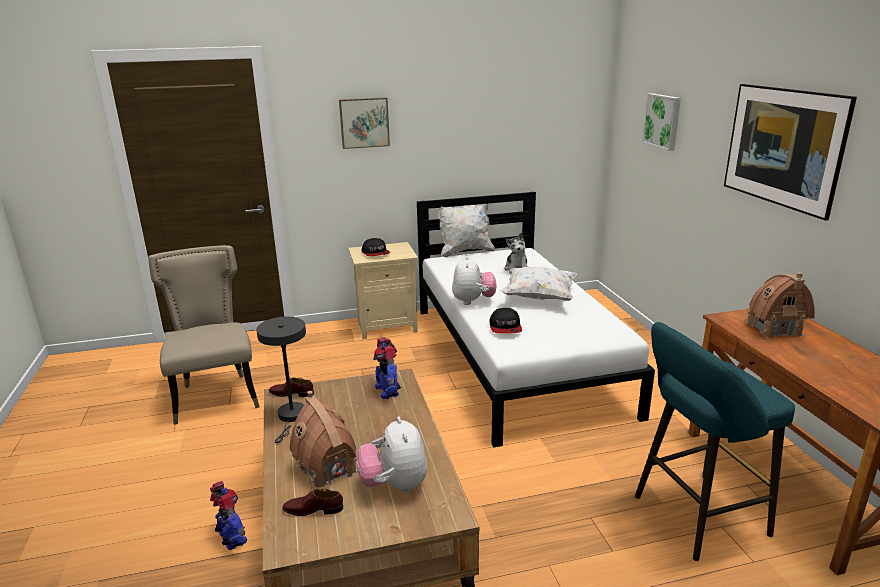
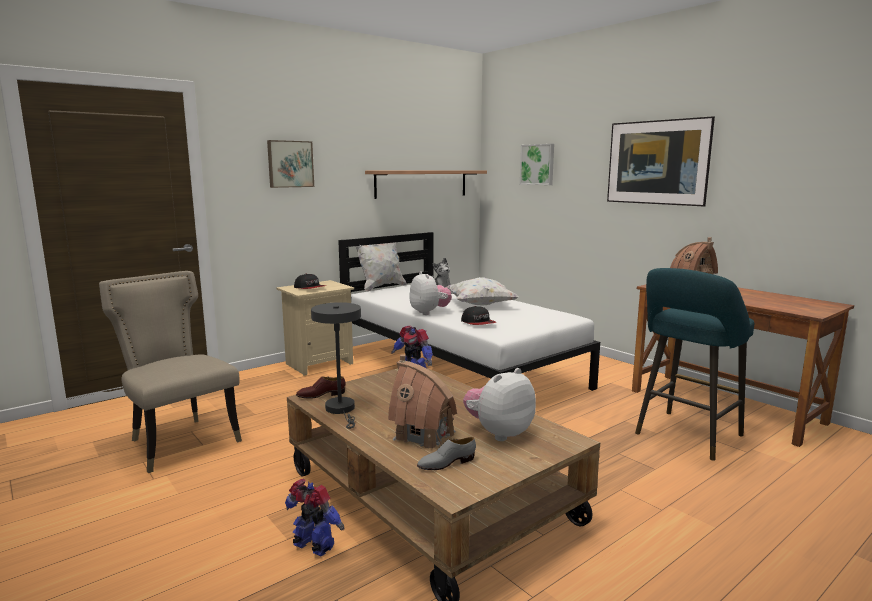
camera: 25 degrees left, 10 degrees down
(313, 509) = (446, 463): brown shoe -> grey shoe
(394, 485) = (499, 433): plush toy -> plush toy turned 90 degrees clockwise
(526, 135) = (422, 183): none -> shelf

